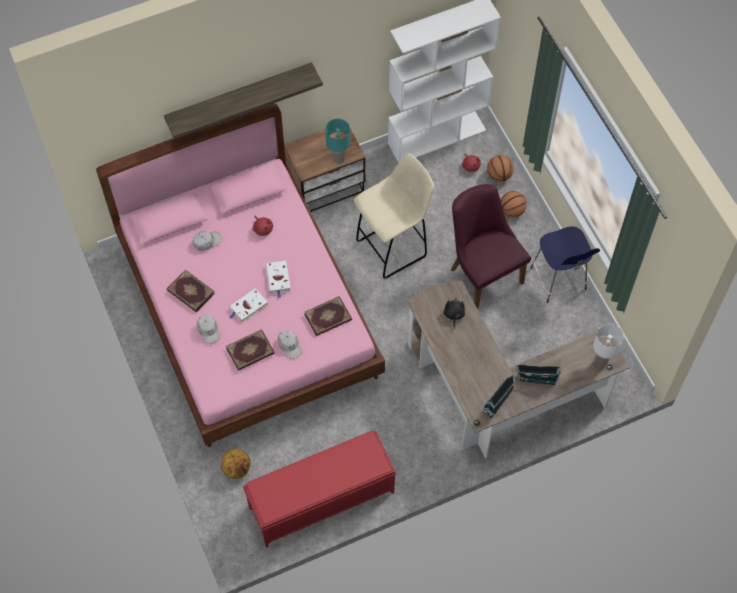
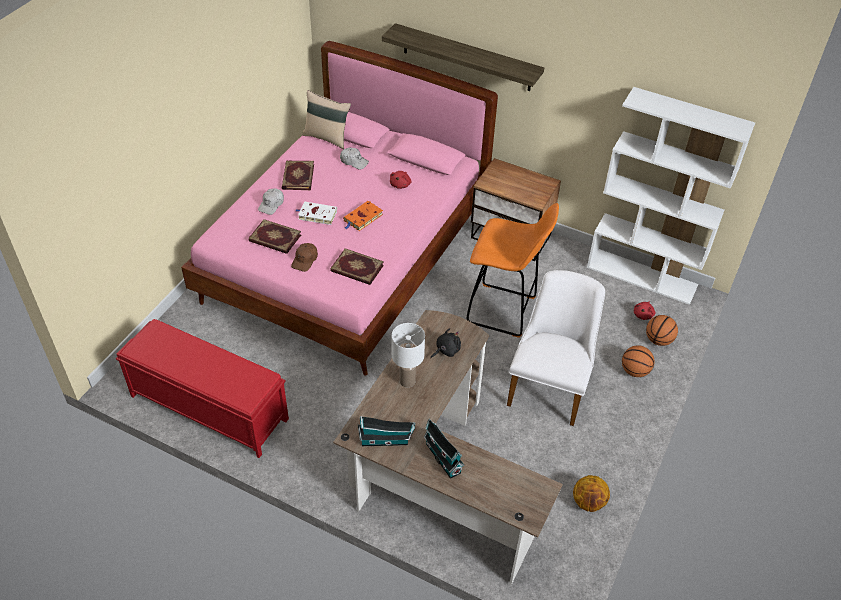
camera: 50 degrees right, 15 degrees down
(159, 241) = (327, 137): none -> beige pillow
(237, 469) = (194, 333): basketball -> basketball (589, 502)
(278, 279) = (362, 218): white book -> orange book
(289, 345) = (305, 260): white cap -> brown cap
(339, 159) = (520, 195): turquoise table lamp -> none
(393, 248) = (503, 311): beige stool -> orange stool
(482, 271) = (550, 386): purple chair -> white chair
(559, 280) = (607, 452): blue stool -> none
(601, 360) = (518, 503): white table lamp -> white table lamp (407, 380)

